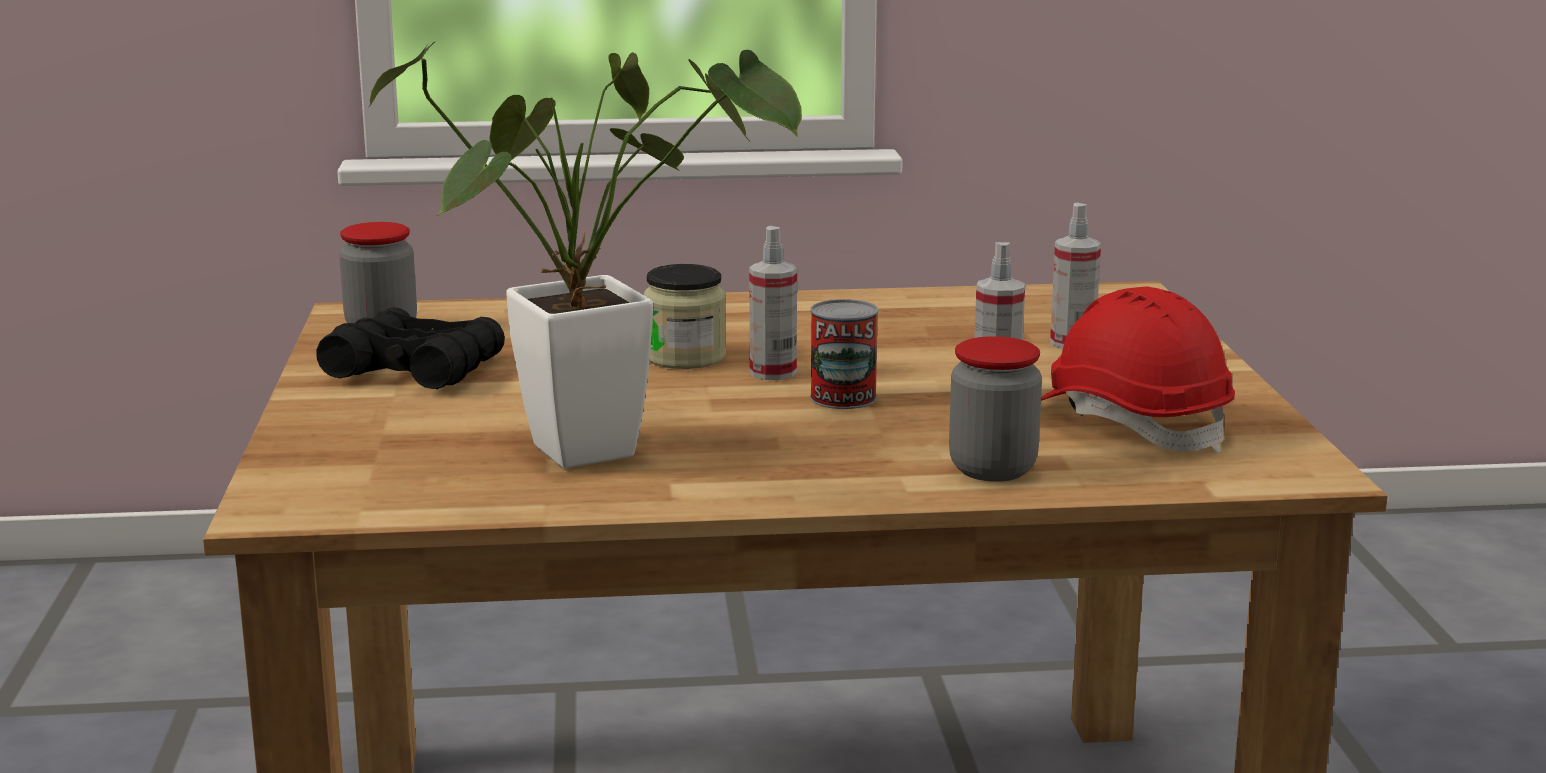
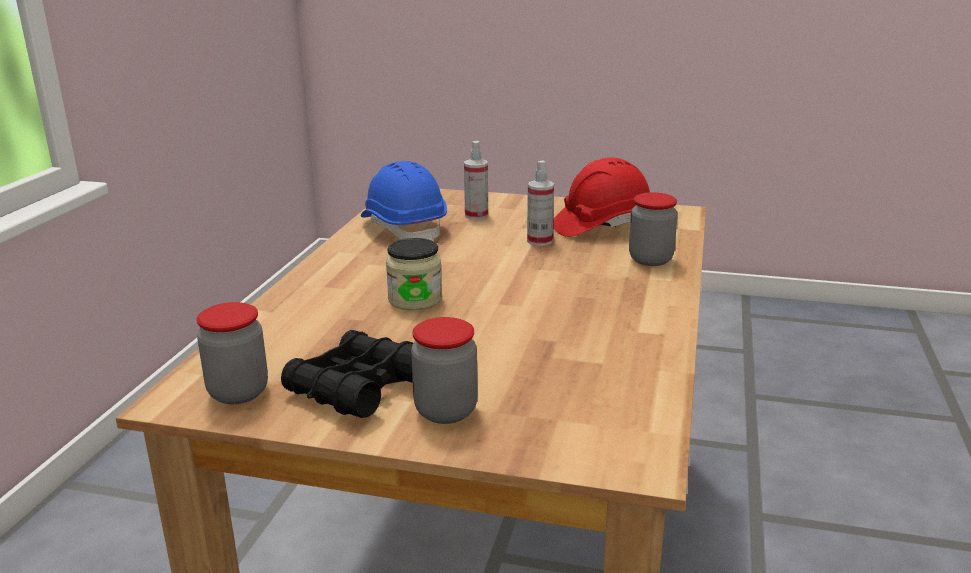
camera: 70 degrees left, 5 degrees up
(374, 412) = (446, 411): none -> jar
(608, 448) = (571, 340): potted plant -> none
(773, 373) = (466, 282): spray bottle -> none
(843, 398) = (523, 272): can -> none
(957, 314) = (404, 228): none -> blue hard hat

